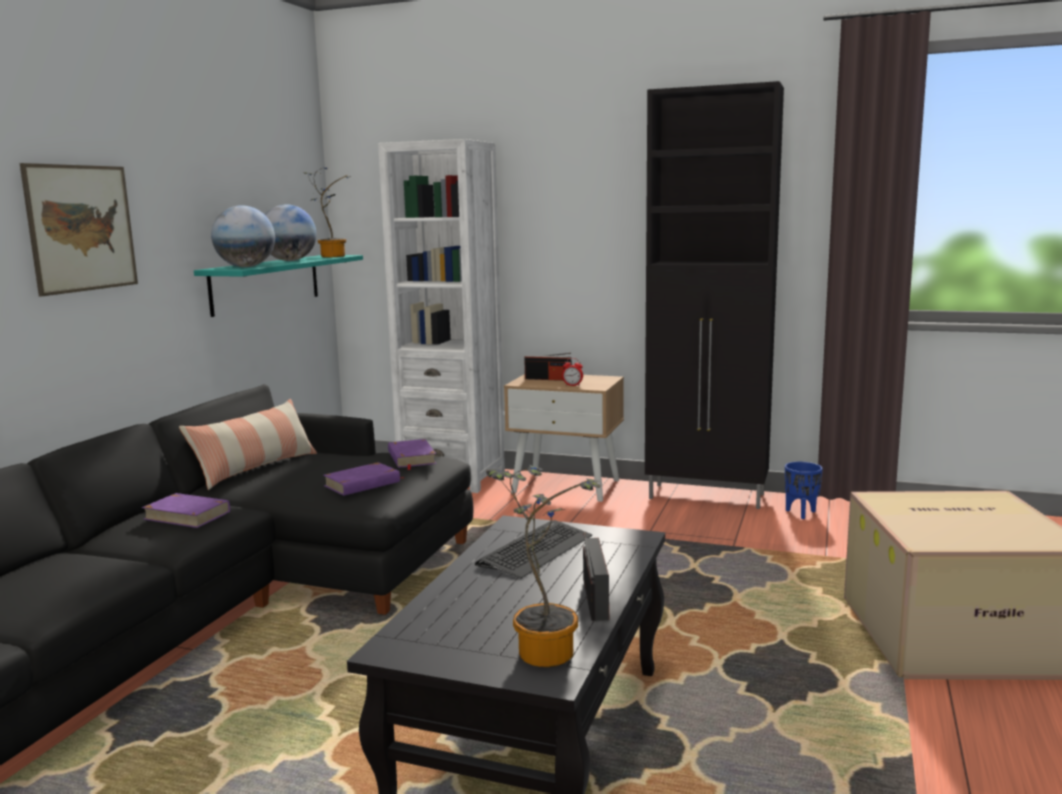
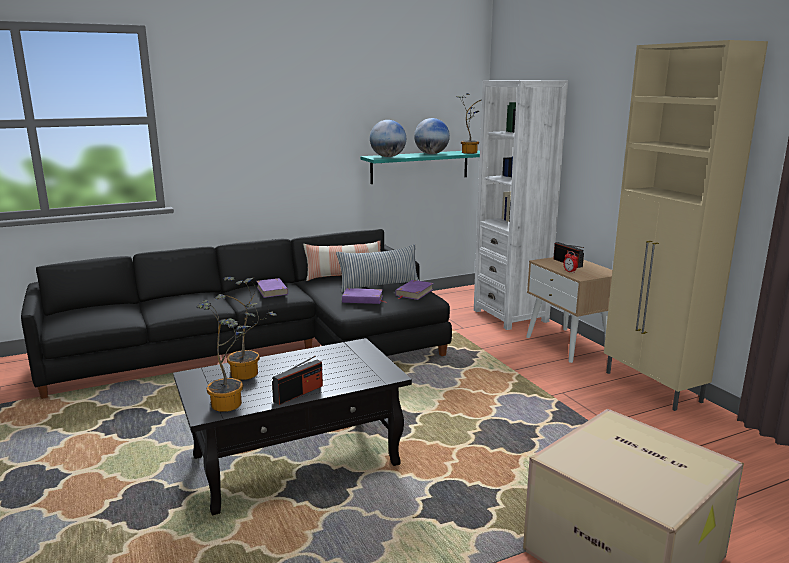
camera: 45 degrees right, 5 degrees up
(81, 228) = (284, 131): picture -> none
(341, 464) = (379, 285): none -> pillow
(472, 610) = (248, 374): none -> potted plant
(535, 550) = (334, 361): keyboard -> none
(708, 497) = (652, 387): black cabinet -> beige cabinet
(802, 513) = (702, 427): blue planter -> none

